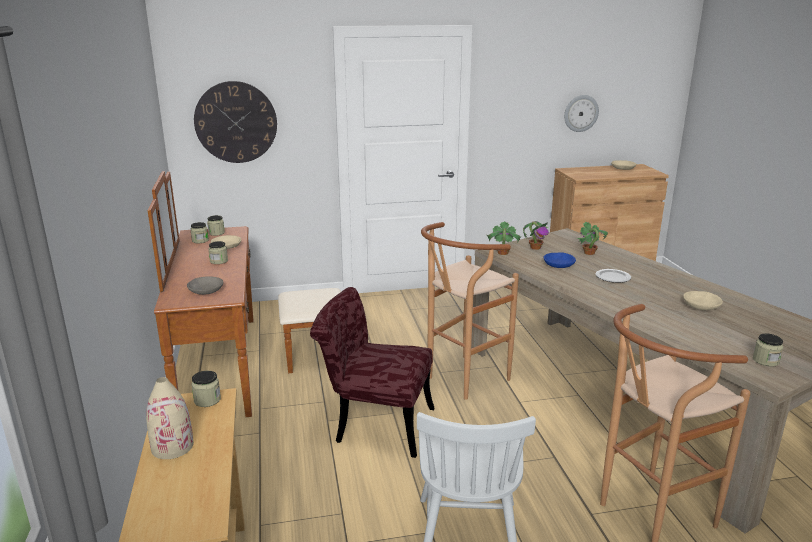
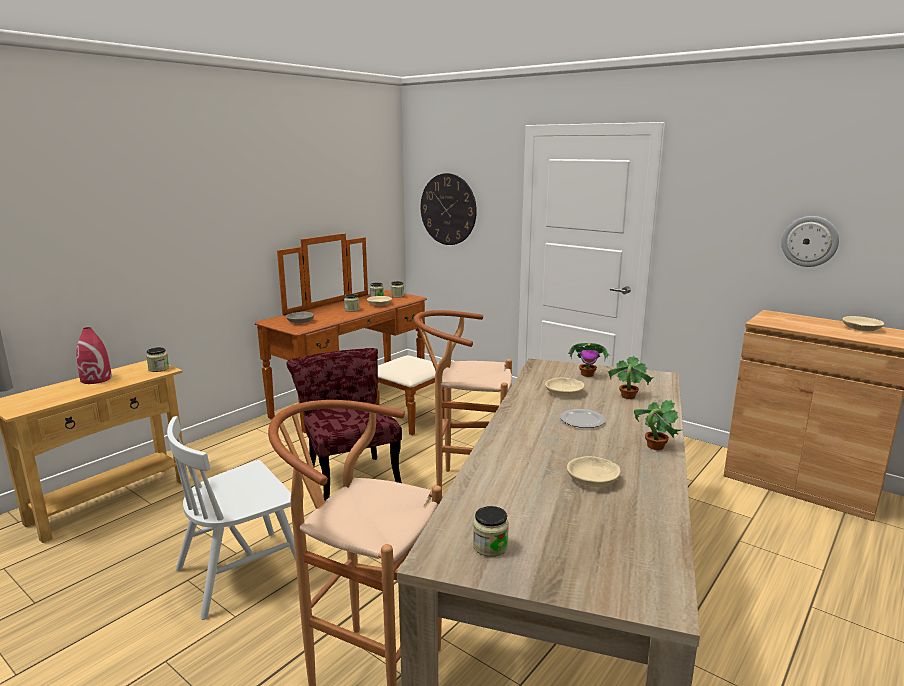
camera: 50 degrees right, 5 degrees down
(173, 446) = (96, 379): beige vase -> red vase
(502, 253) = (543, 367): potted plant -> potted plant (654, 446)
(559, 264) = (564, 392): blue bowl -> beige bowl

